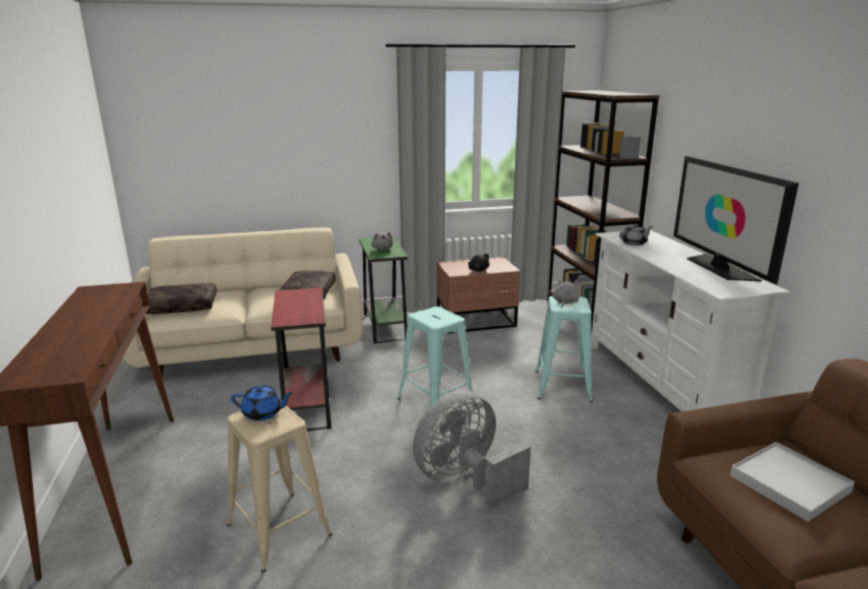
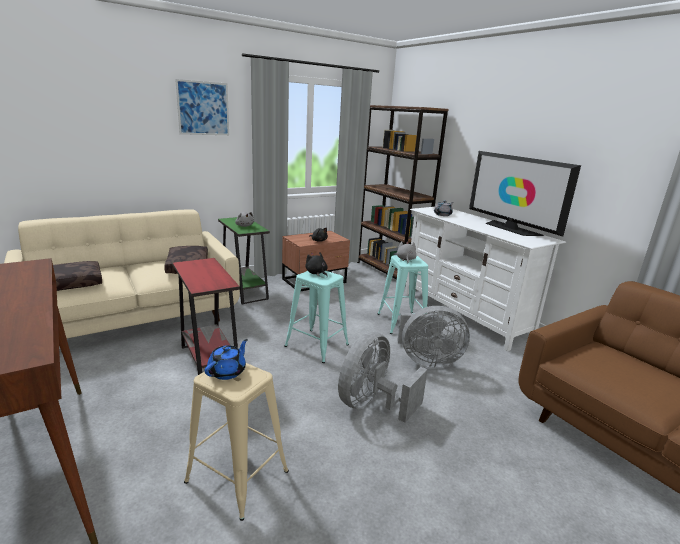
camera: 20 degrees left, 0 degrees up
(263, 413) = (227, 371): blue teapot -> blue teapot turned 45 degrees counterclockwise
(342, 110) = (203, 108): none -> picture
(434, 313) = (316, 273): none -> black plush toy
(568, 439) = (427, 360): none -> grey fan
(789, 483) = (622, 369): white tray -> none

